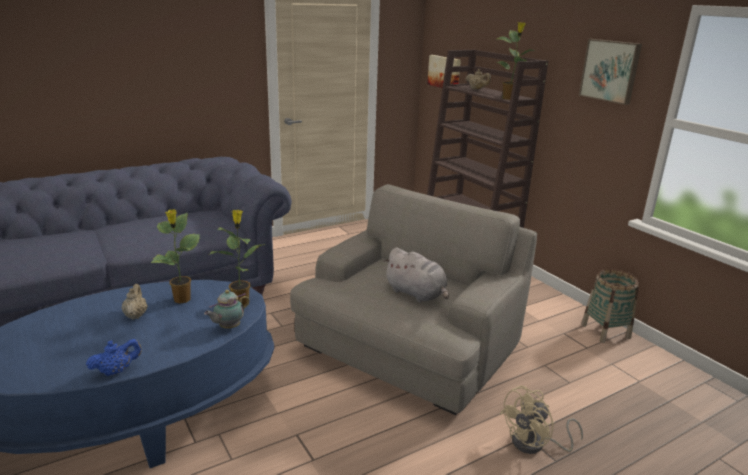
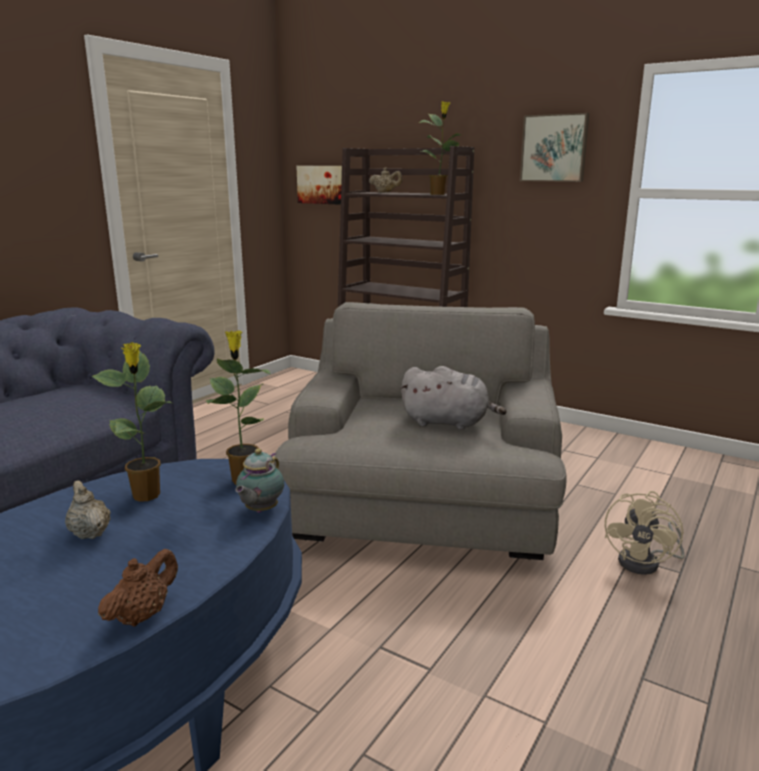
camera: 25 degrees left, 5 degrees down
(116, 371) = (142, 615): blue teapot -> brown teapot
(605, 331) = (598, 439): basket -> none

